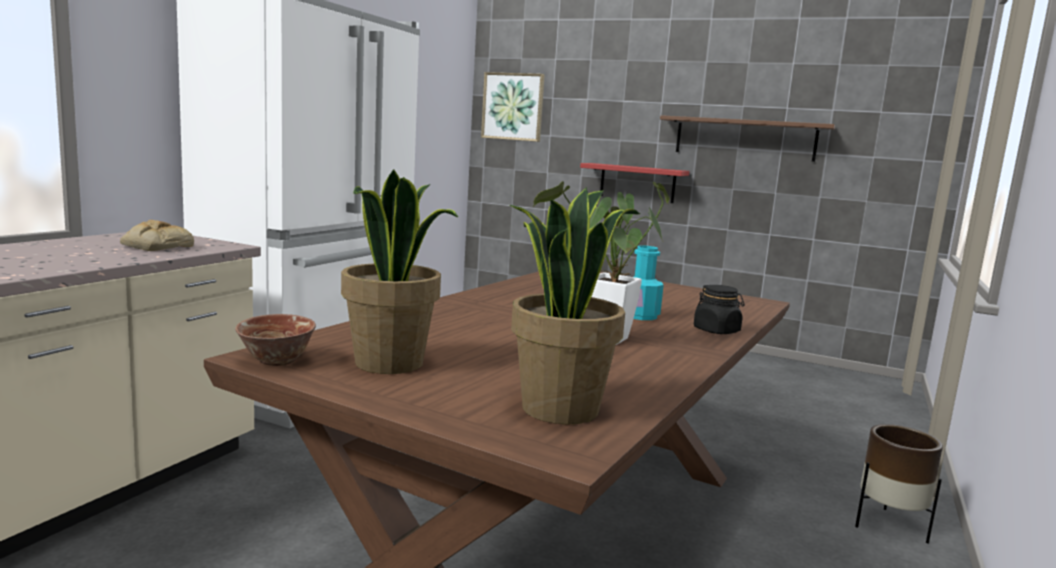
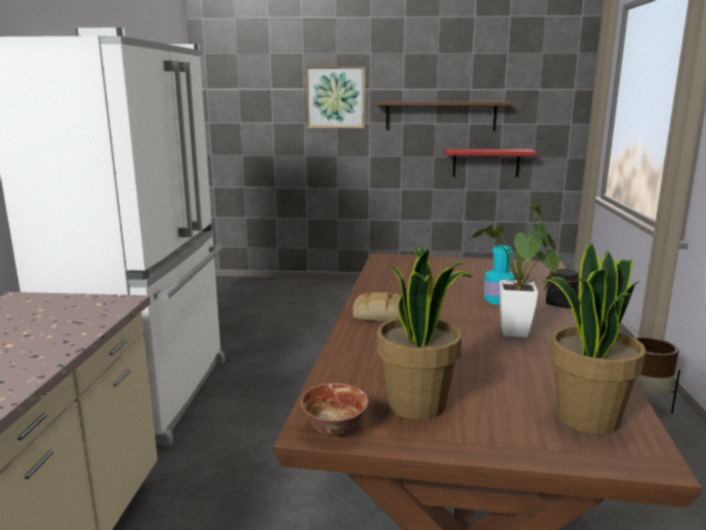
camera: 20 degrees left, 5 degrees up
(155, 246) = (56, 318): bread -> bread (378, 314)
(513, 106) = (234, 99): picture -> picture (335, 97)
(637, 183) = (356, 158): red shelf -> red shelf (486, 162)

